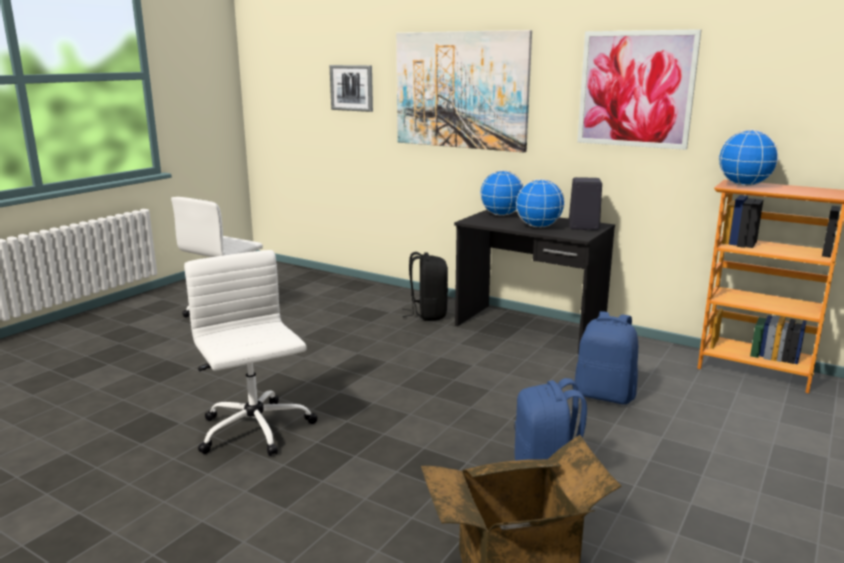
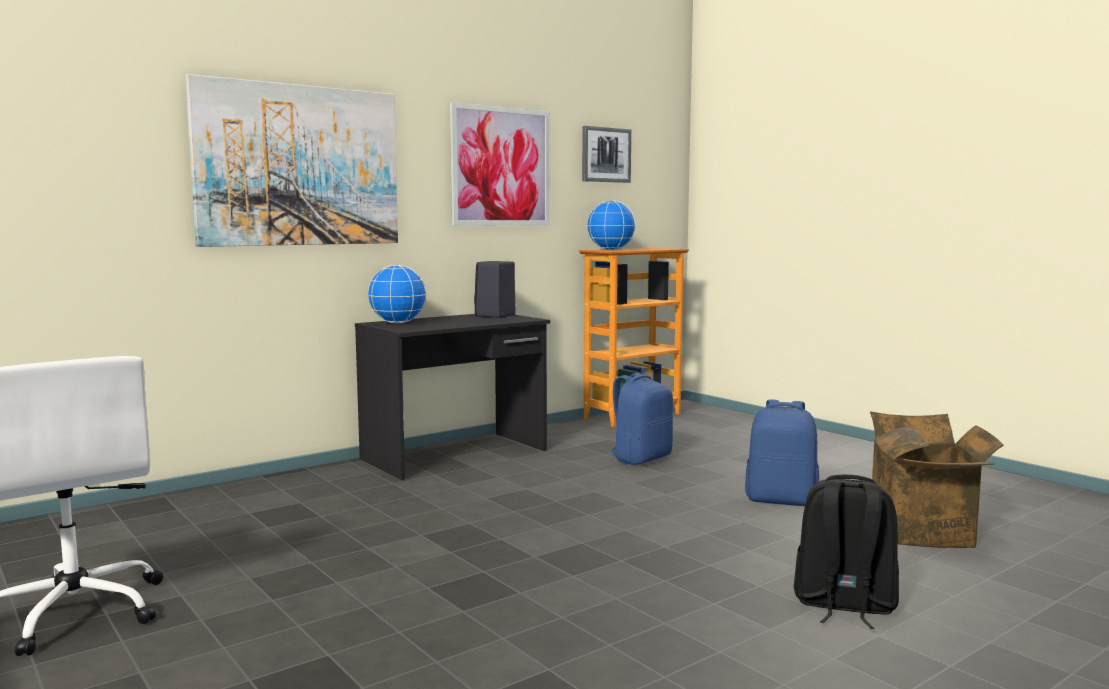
camera: 70 degrees left, 10 degrees down
(255, 430) = (612, 614): white office chair -> none
(352, 88) = (83, 159): picture -> picture (605, 155)
(427, 314) = (342, 486): black backpack -> black backpack (843, 606)
(538, 226) = (472, 321): globe -> none

